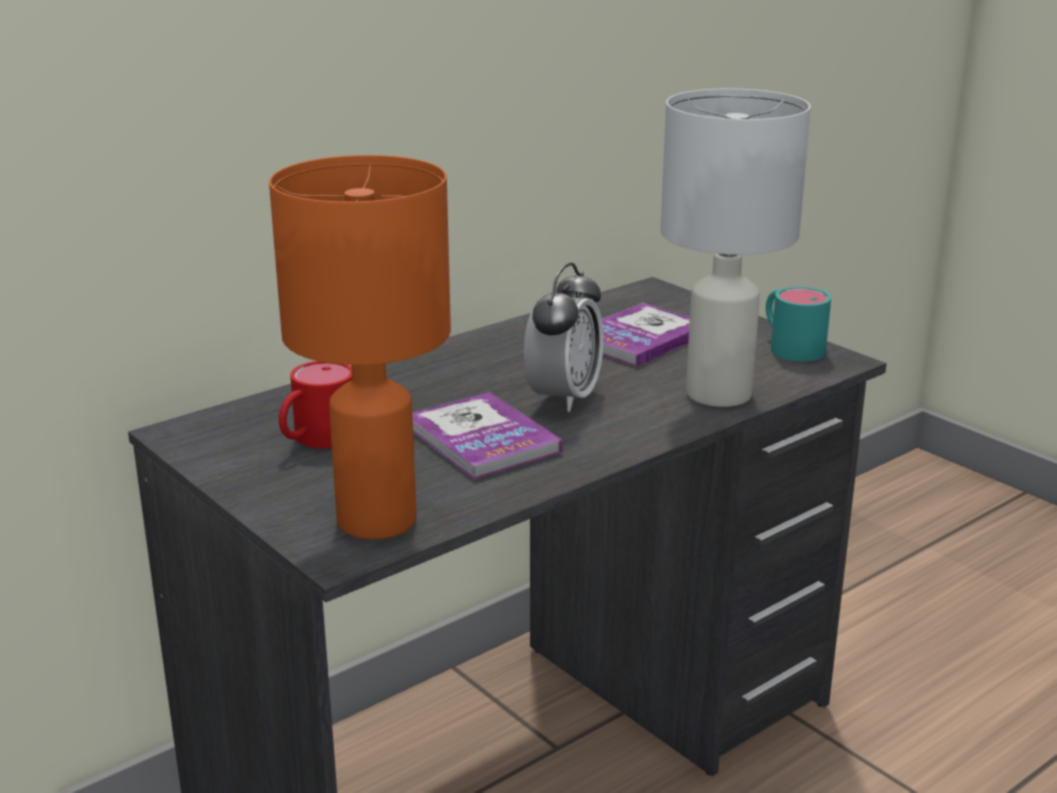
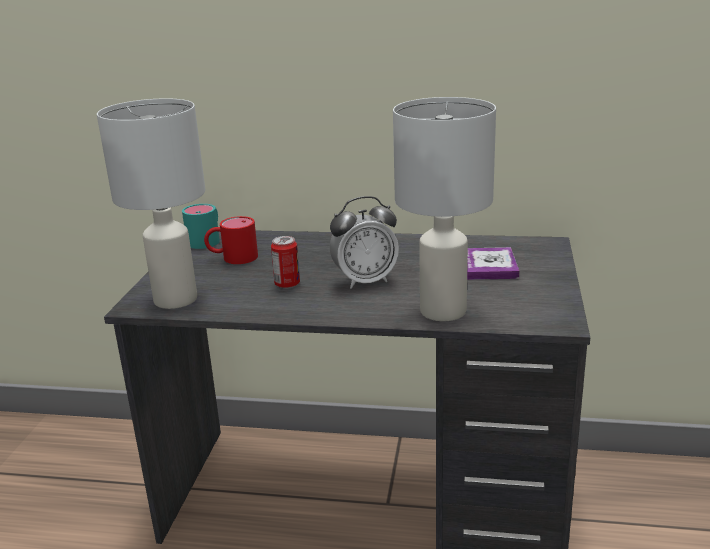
camera: 50 degrees right, 0 degrees up
(379, 519) = (177, 299): orange table lamp -> white table lamp
(482, 439) = (287, 284): book -> can
(789, 346) = (550, 303): turquoise mug -> turquoise mug (207, 239)

